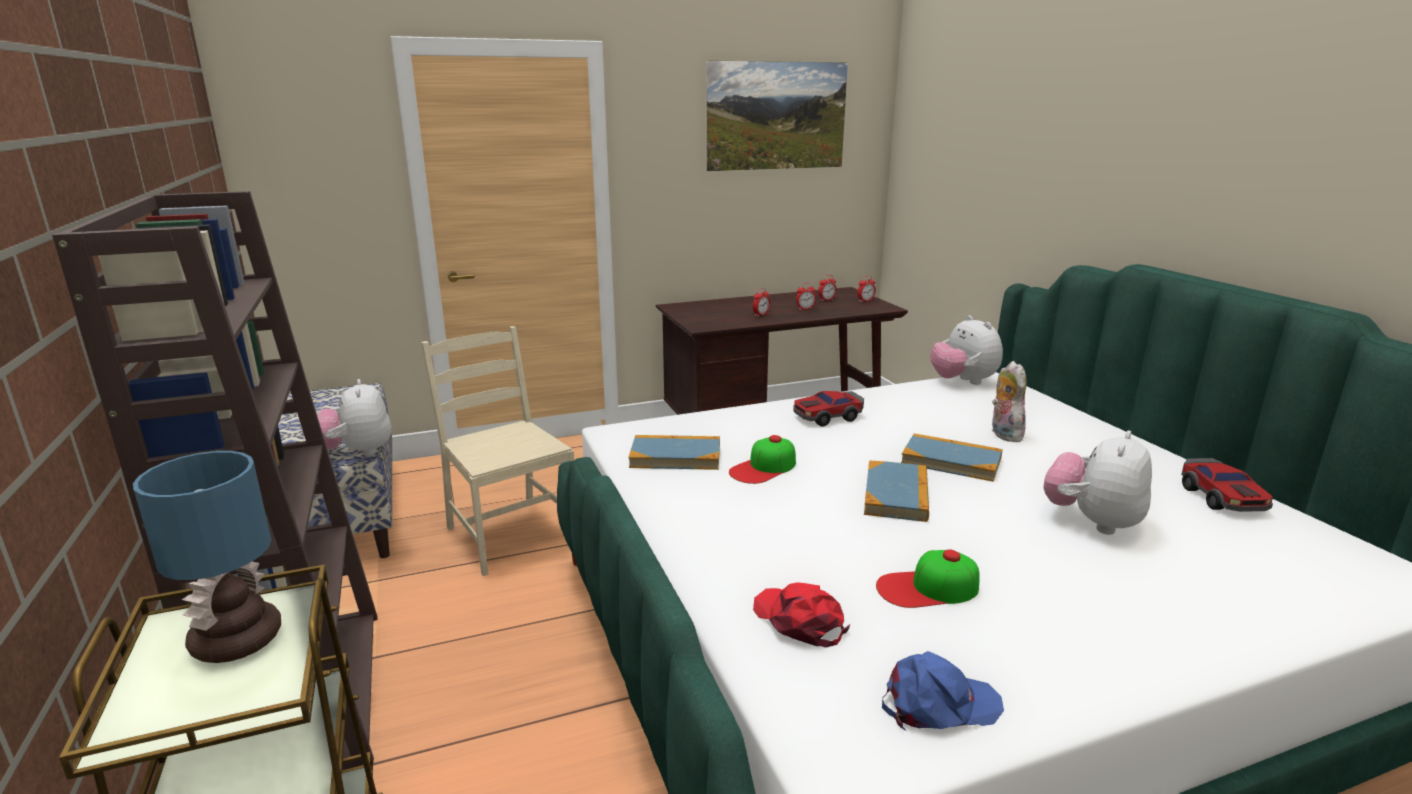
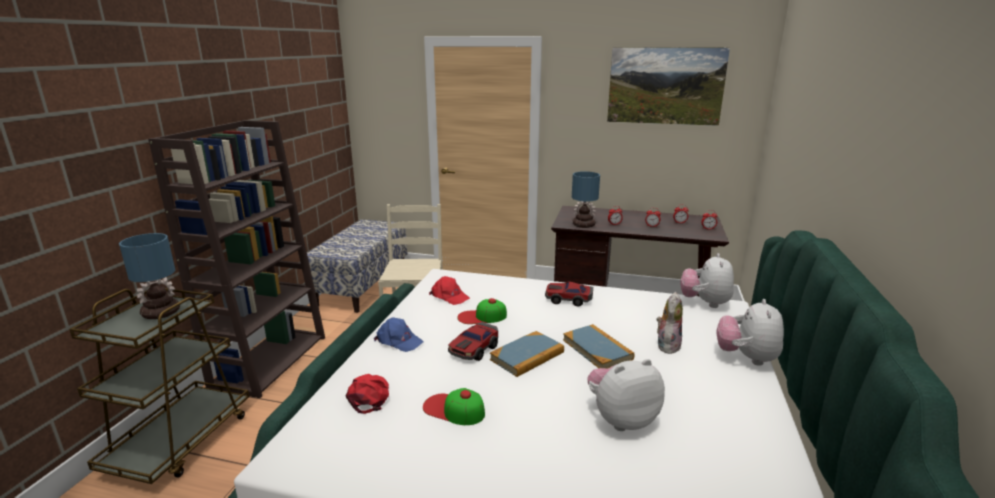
camera: 35 degrees right, 0 degrees up
(358, 452) = (350, 255): plush toy -> plush toy (746, 358)
(675, 456) = (449, 296): book -> red cap
(725, 322) = (582, 225): none -> table lamp
(938, 704) = (360, 461): blue cap -> blue cap (398, 341)
(1221, 498) = (760, 445): toy car -> toy car (474, 349)

